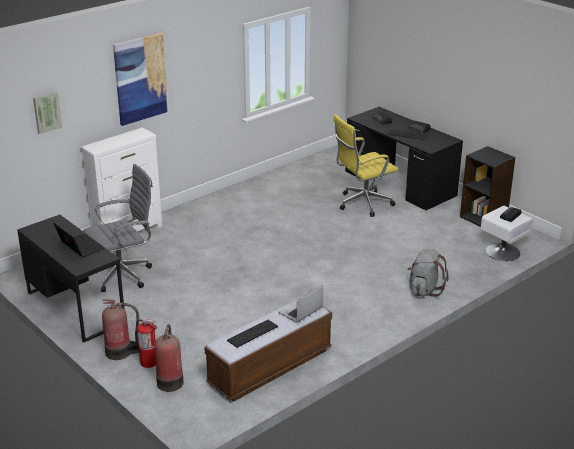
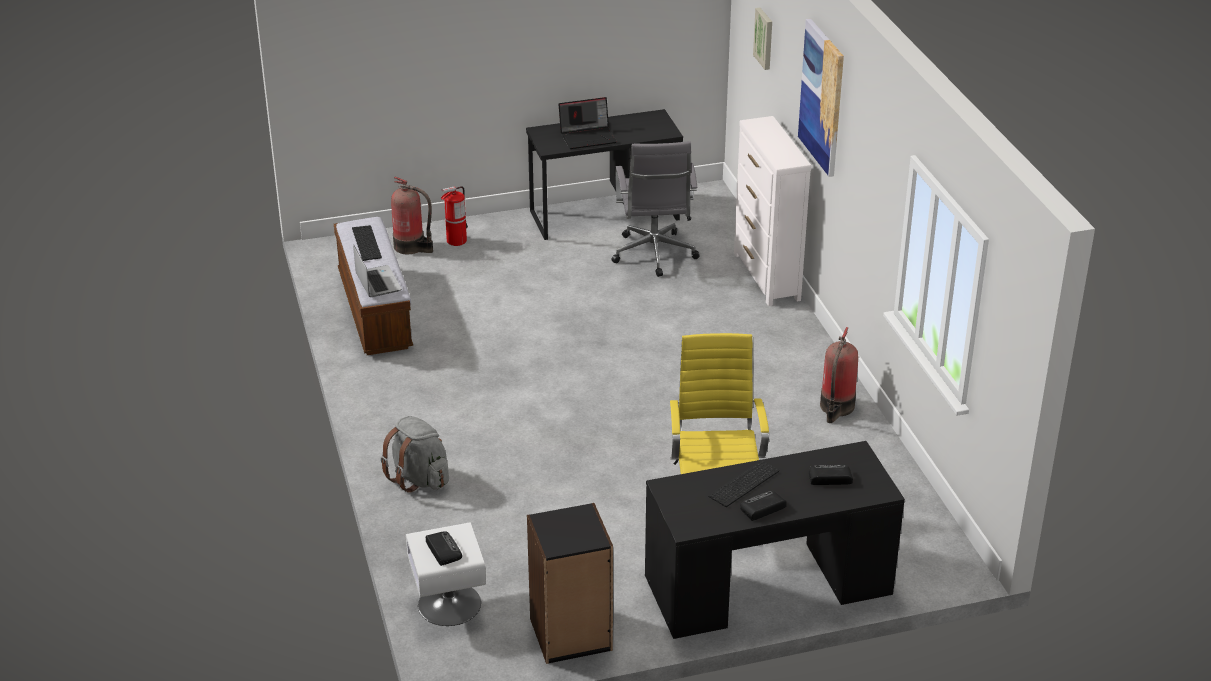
camera: 115 degrees right, 5 degrees up
(120, 352) = (491, 228): fire extinguisher -> fire extinguisher (836, 408)

